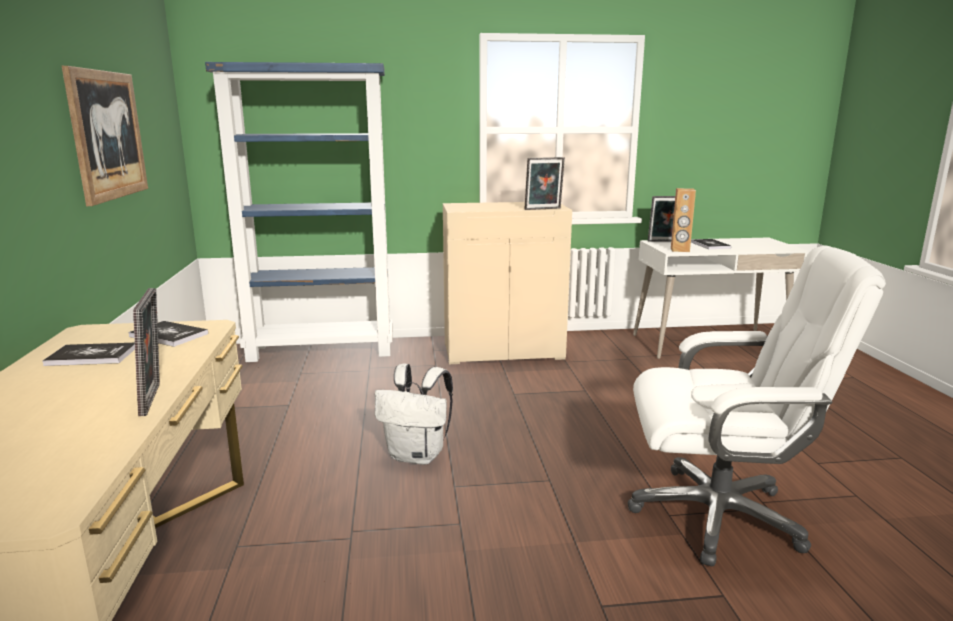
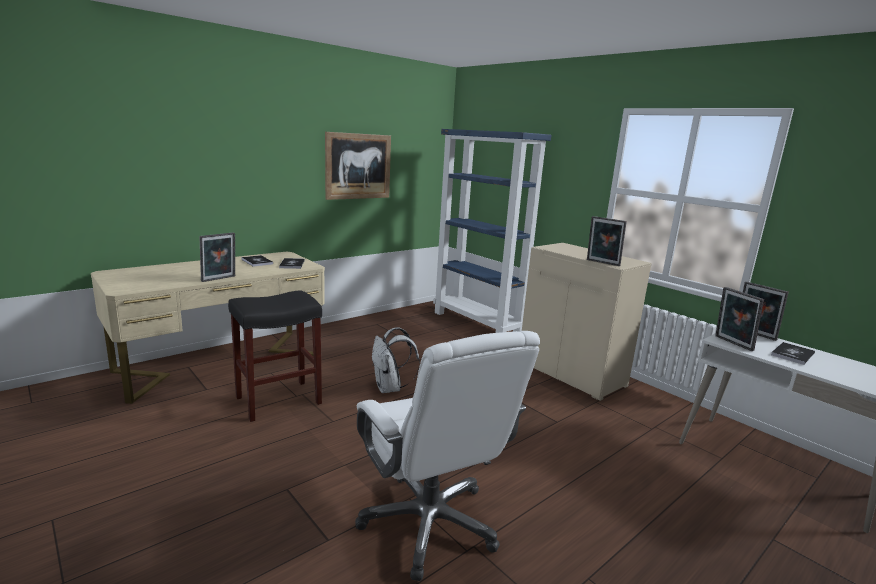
camera: 55 degrees right, 0 degrees up
(346, 560) = (277, 401): none -> black stool
(680, 250) = (732, 343): brown speaker -> picture frame

